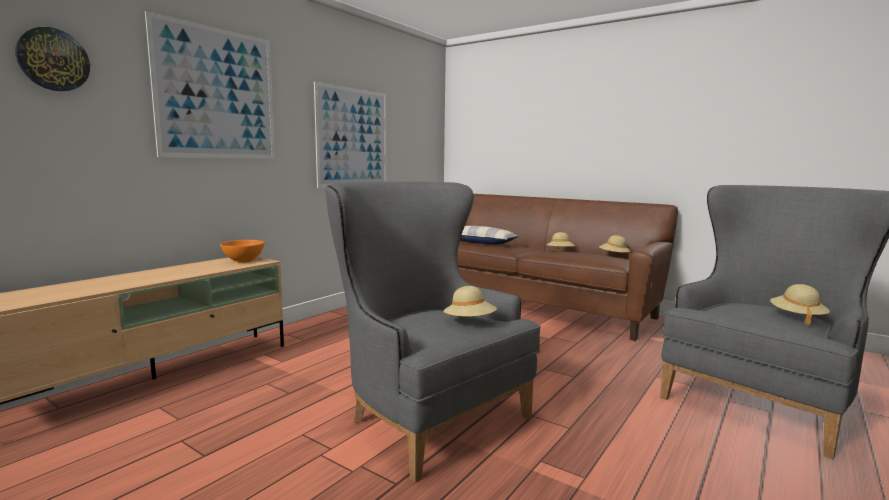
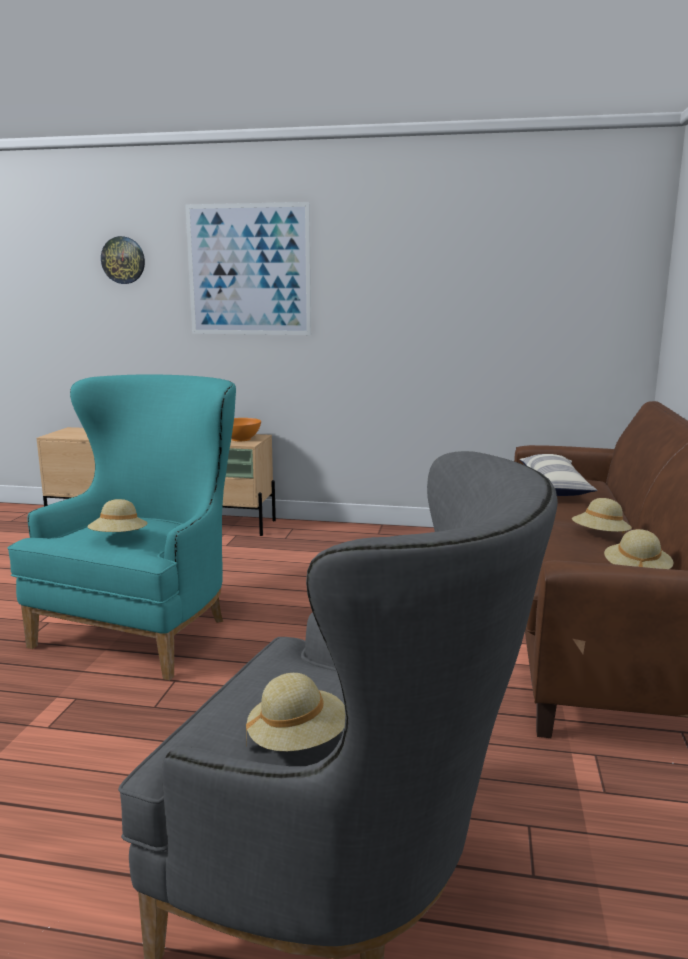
camera: 65 degrees right, 5 degrees up
(353, 138) = (434, 306): picture -> none
(425, 415) = (148, 626): grey armchair -> turquoise armchair

